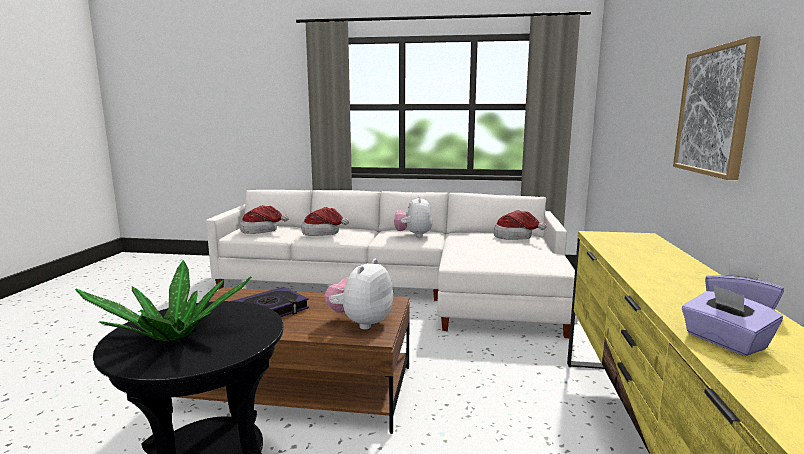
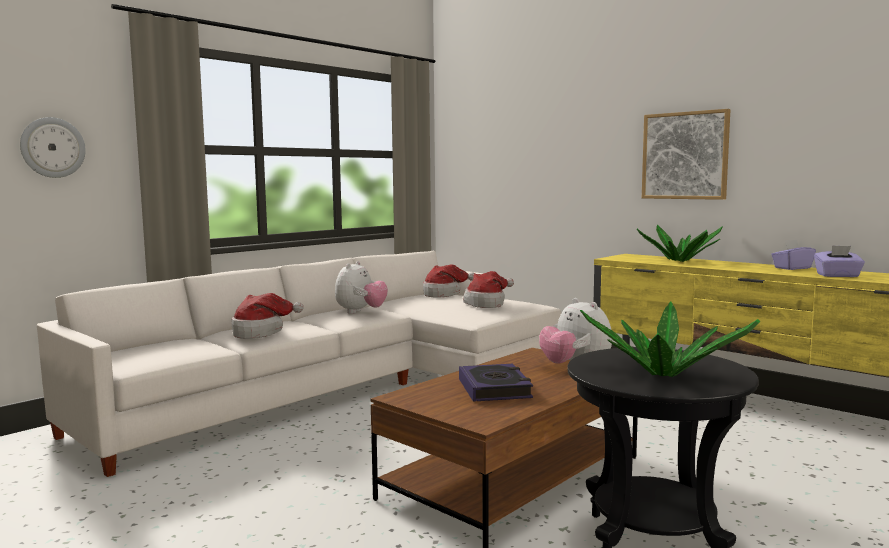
camera: 55 degrees left, 5 degrees down
(262, 230) = (162, 350): hat -> hat (487, 303)
(272, 108) = (52, 147): none -> wall clock
(413, 235) = (360, 312): plush toy -> plush toy turned 105 degrees counterclockwise
(647, 255) = (679, 261): none -> potted plant

